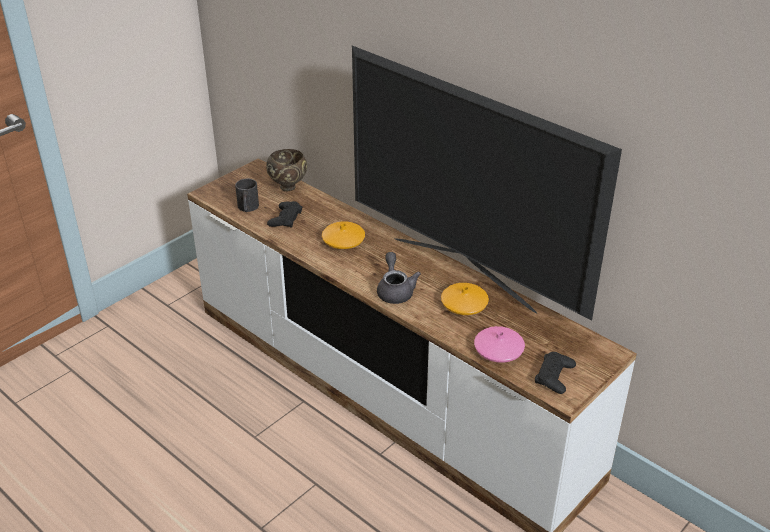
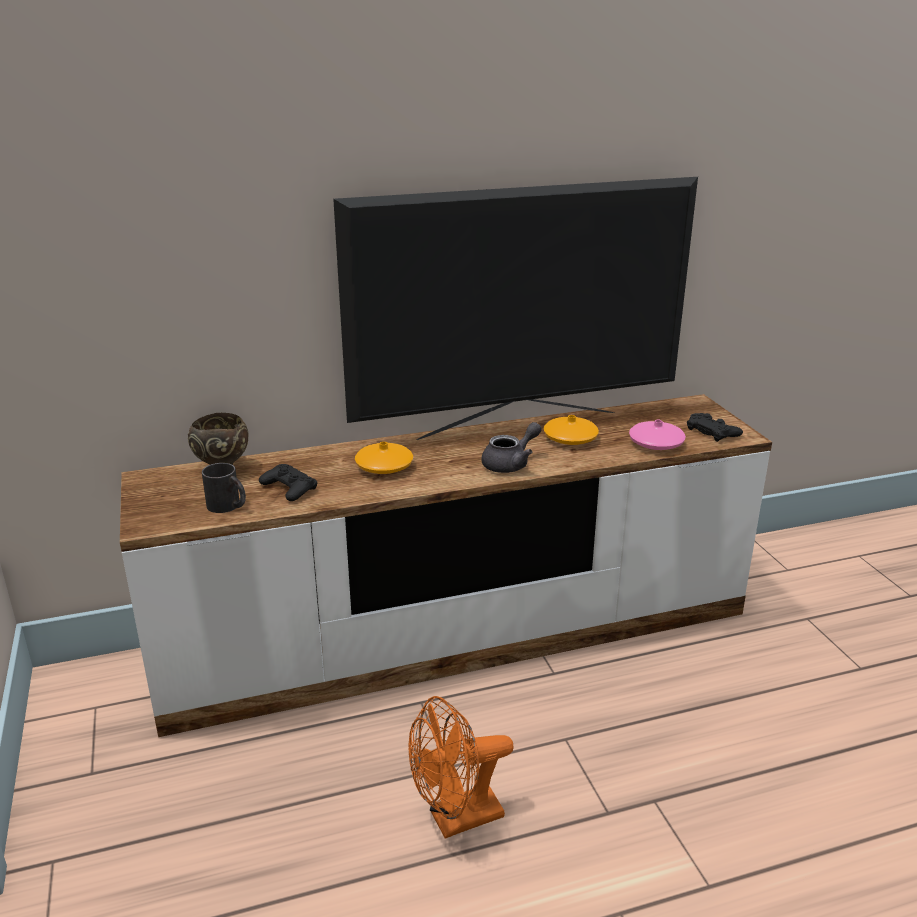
camera: 60 degrees left, 10 degrees down
(214, 458) = (456, 819): none -> orange fan
(395, 290) = (511, 464): grey teapot -> grey teapot turned 120 degrees clockwise

